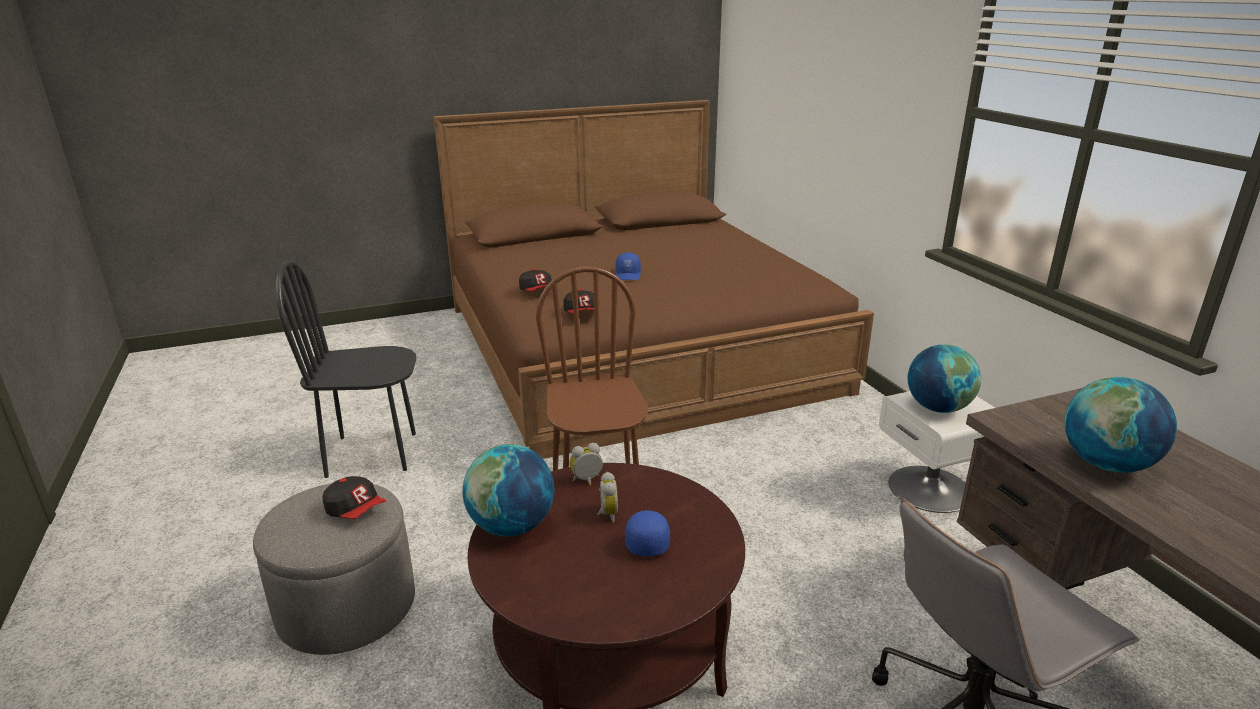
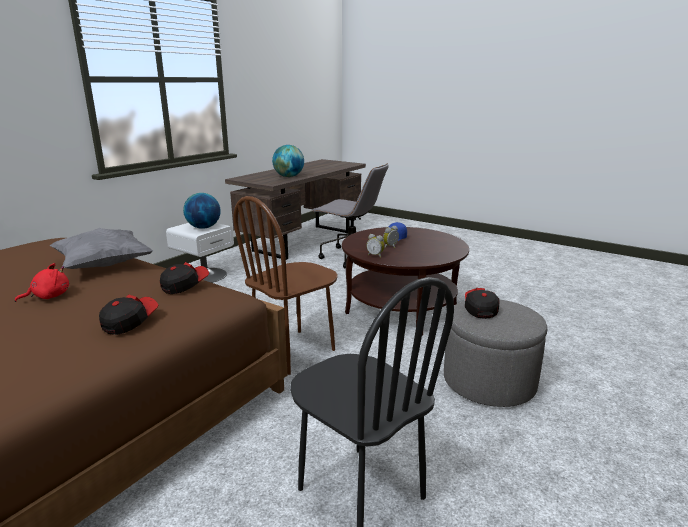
camera: 125 degrees left, 5 degrees down
(512, 526) = (429, 258): globe -> none
(628, 275) = (48, 296): blue cap -> red plush toy
(688, 294) = (104, 265): none -> grey pillow

